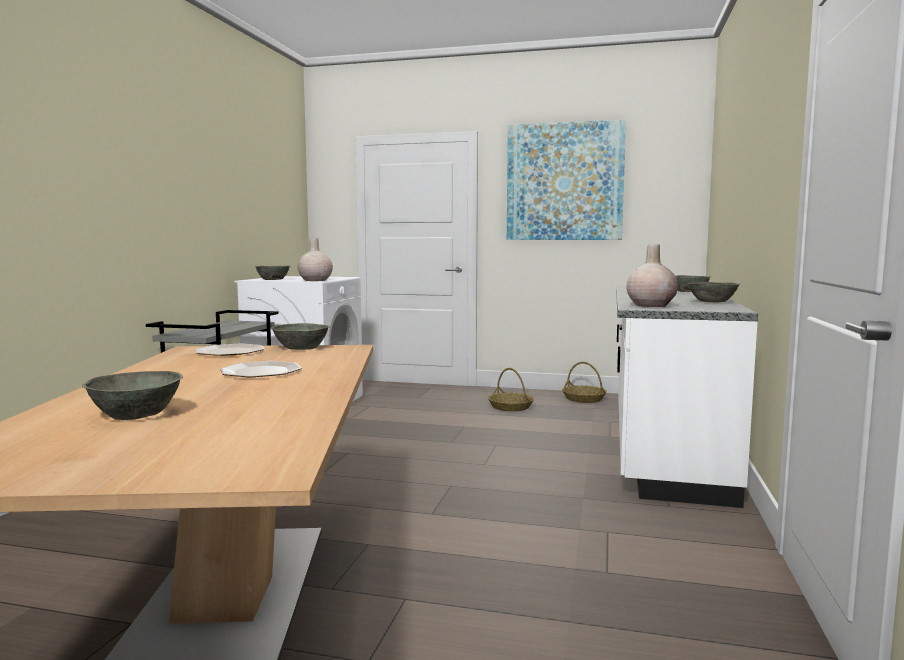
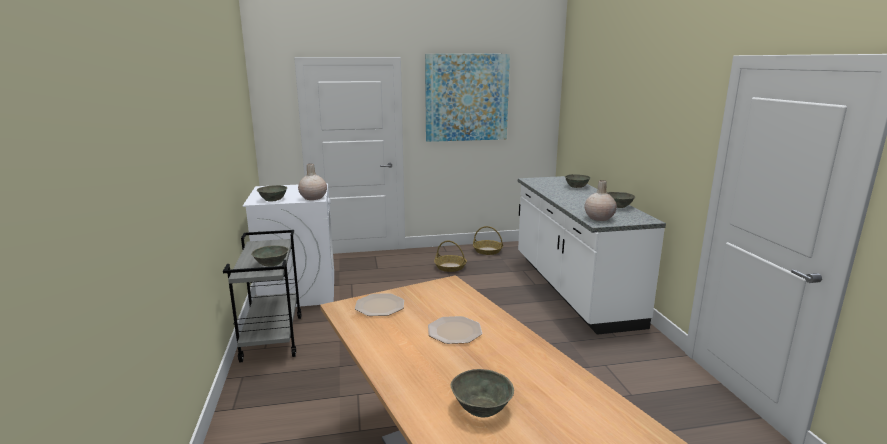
camera: 25 degrees left, 10 degrees up
(301, 348) = (420, 290): grey bowl -> grey bowl (271, 264)

